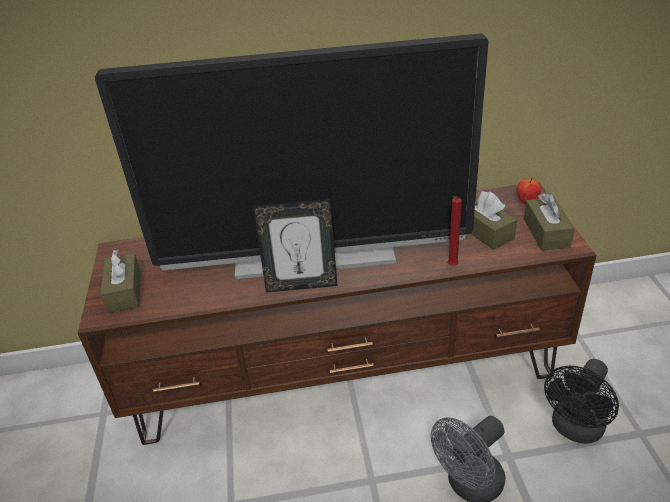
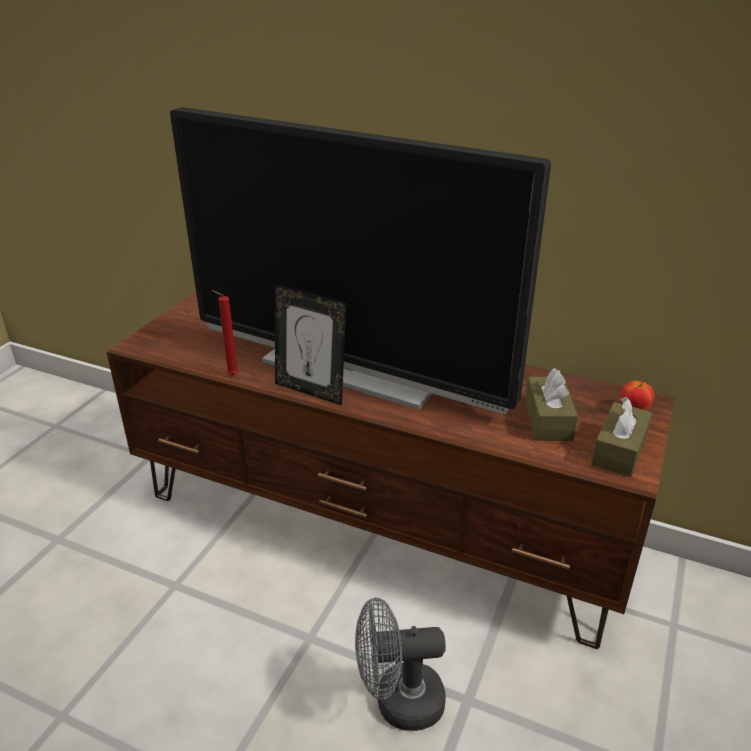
camera: 30 degrees right, 5 degrees down
(124, 291) = (171, 335): brown tissue box -> none
(451, 266) = (471, 437): red candle -> red candle (231, 375)
(575, 429) = (572, 719): black fan -> none

